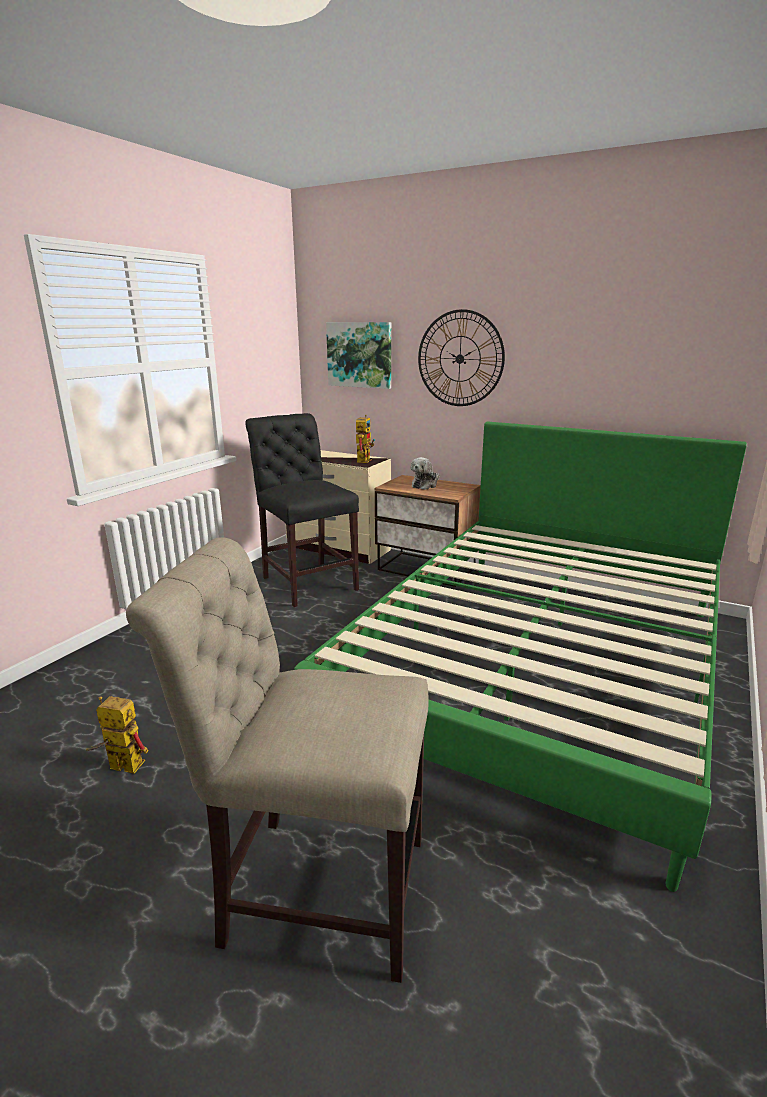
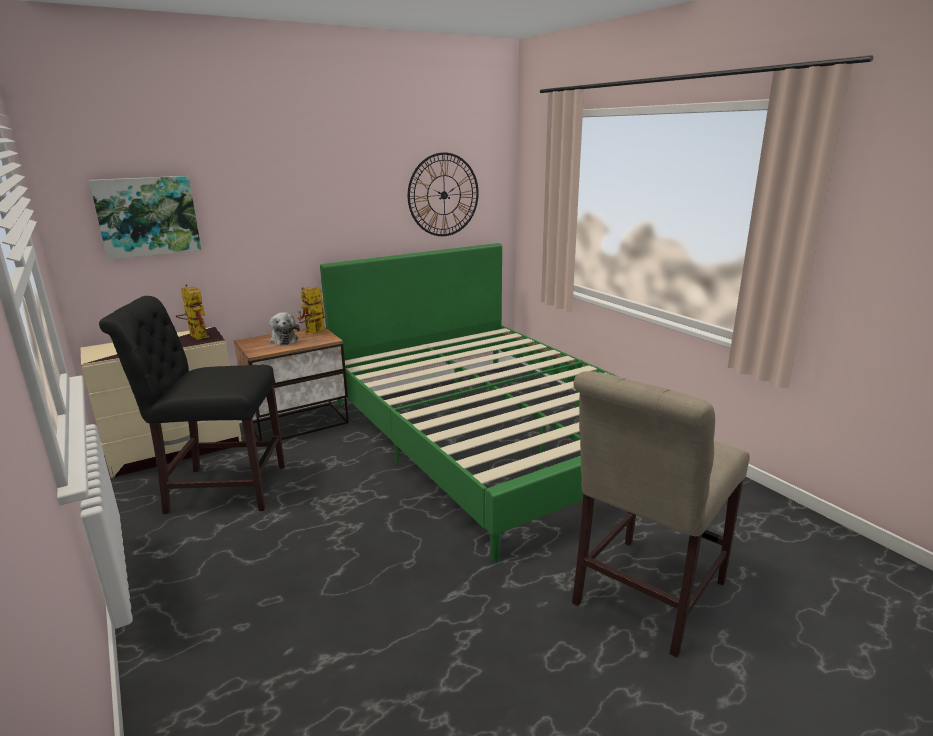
camera: 60 degrees left, 0 degrees up
(119, 766) = (433, 691): toy robot -> toy robot (312, 332)
(460, 359) = (278, 208): wall clock -> wall clock (443, 195)

